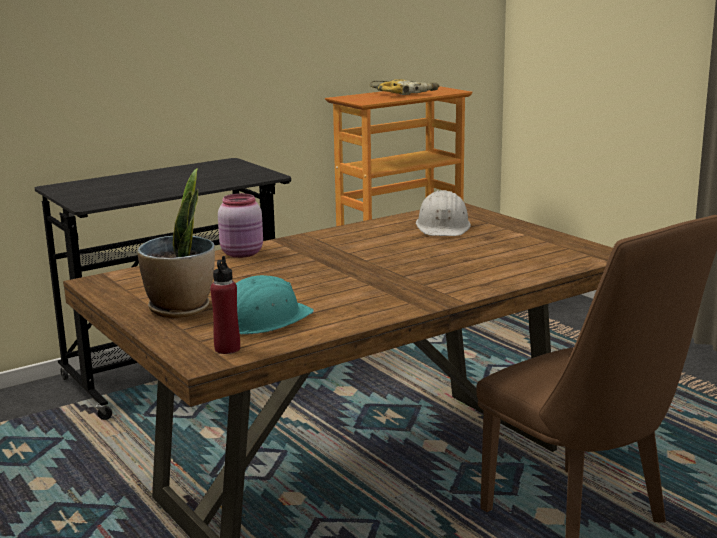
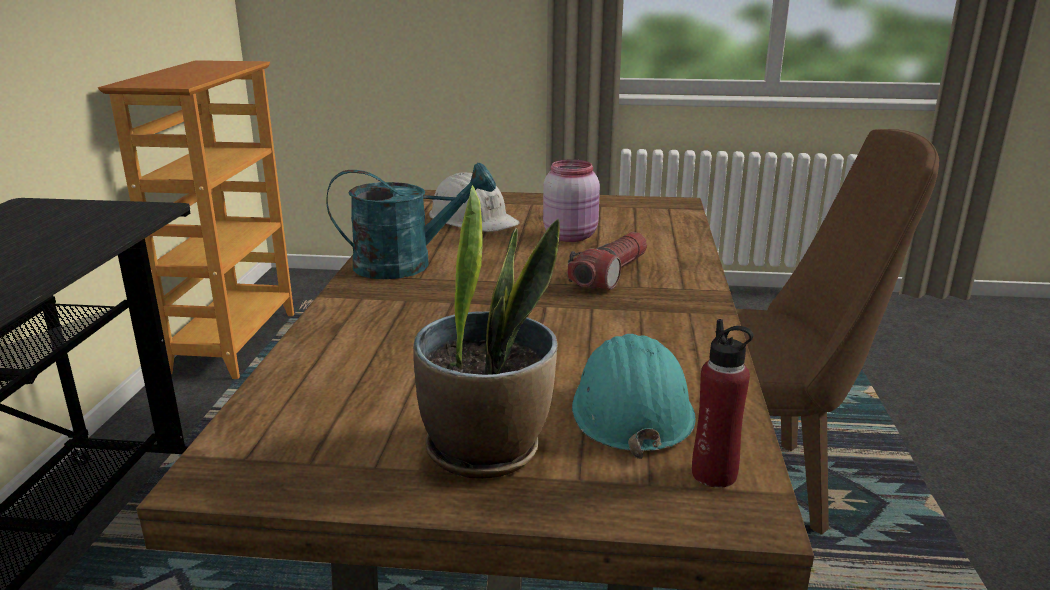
camera: 50 degrees left, 5 degrees up
(243, 253) = (337, 329): pink jar -> pink jar (572, 236)
(344, 238) = (407, 264): none -> turquoise watering can
(404, 93) = (194, 71): power drill -> none
(427, 274) = (610, 274): none -> flashlight

